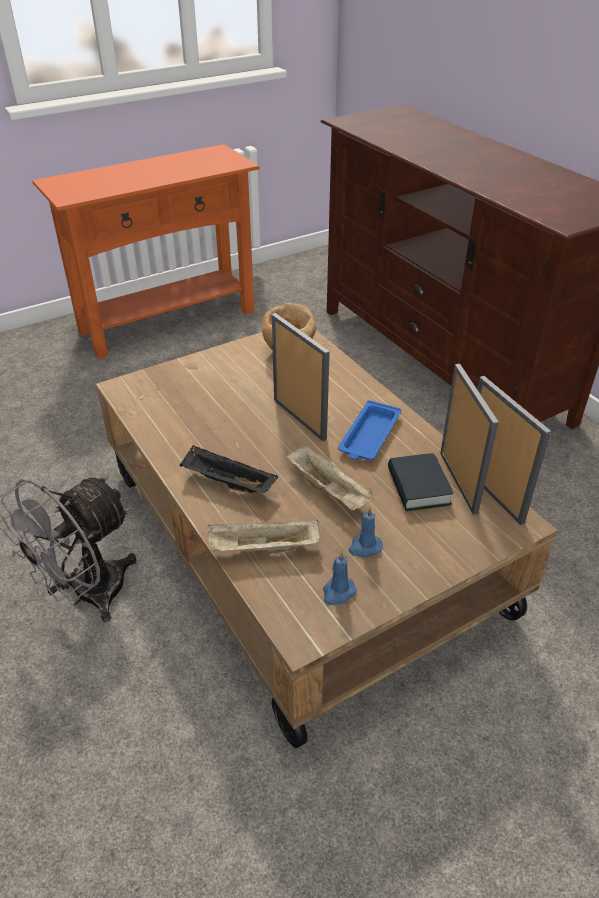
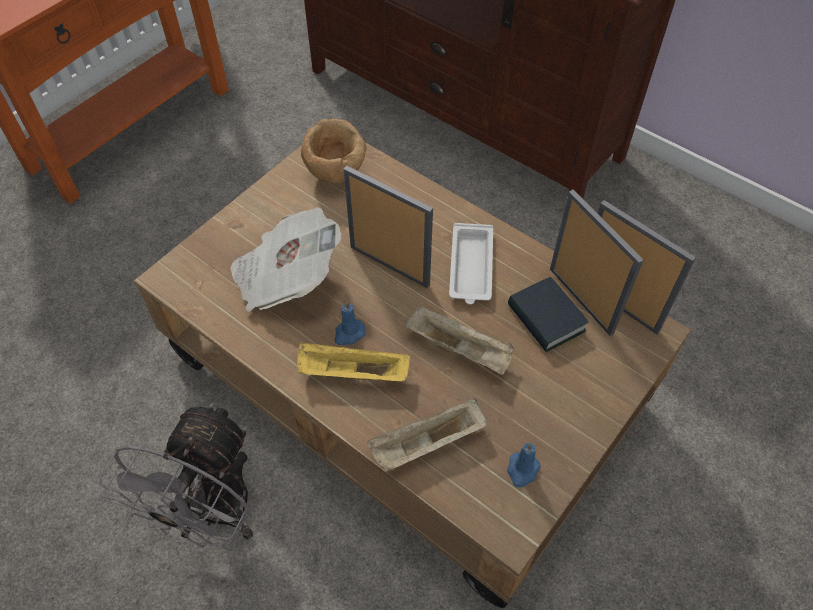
camera: 20 degrees left, 15 degrees up
(211, 408) = (286, 277): none -> newspaper
(227, 483) = (351, 373): black tray -> yellow tray
(364, 547) = (525, 408): blue candle -> blue candle (349, 333)
(369, 436) = (471, 267): blue tray -> white tray

